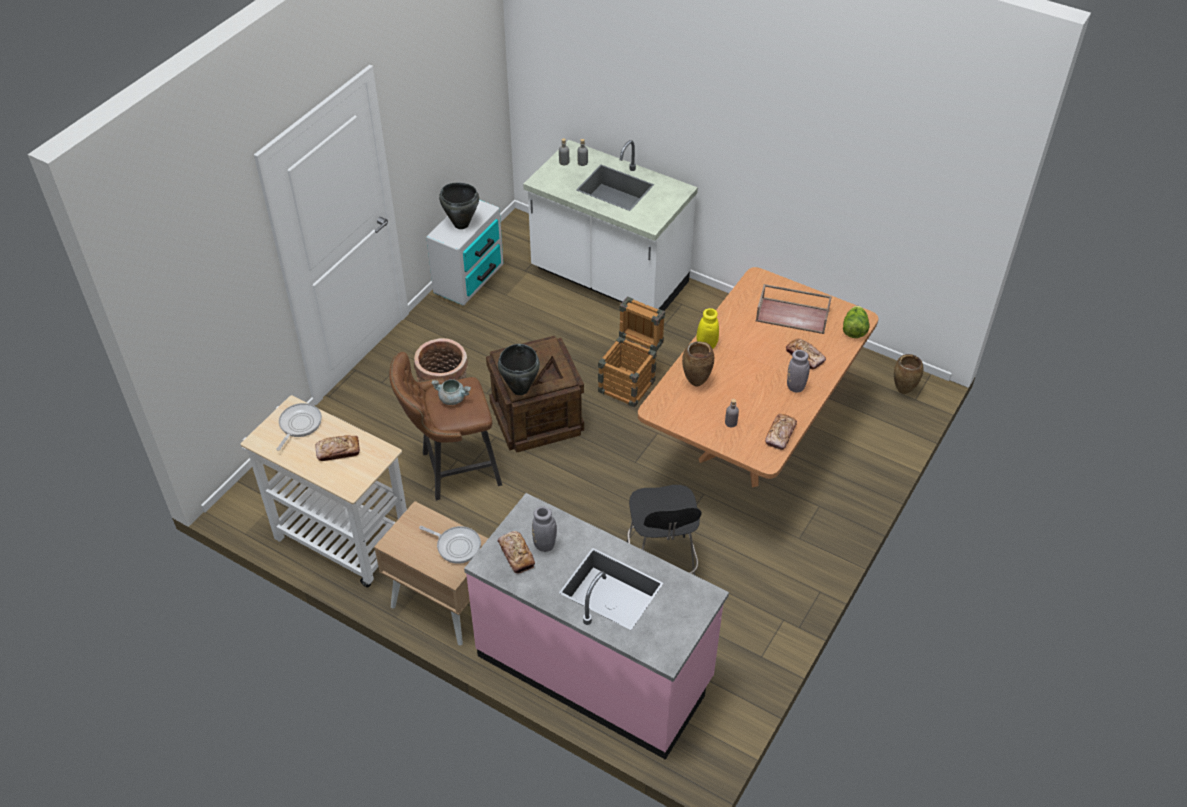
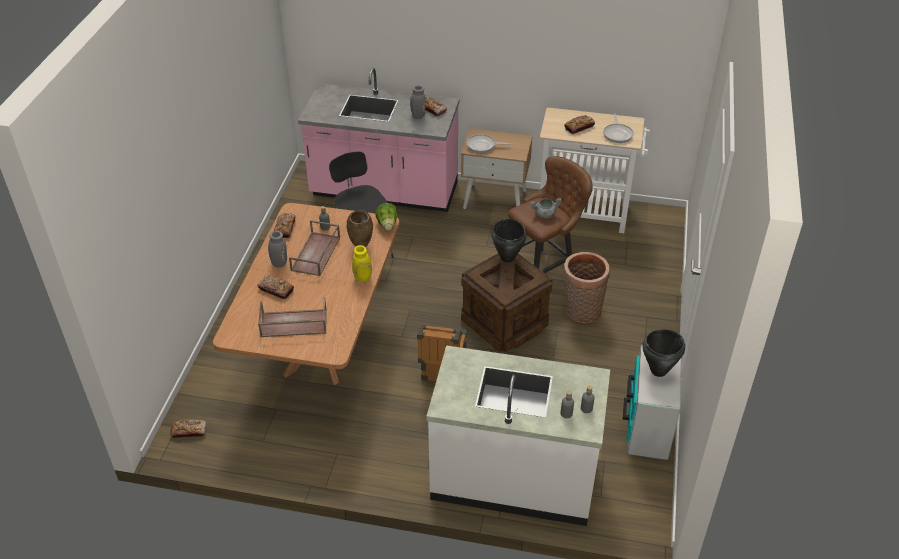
camera: 160 degrees right, 5 degrees down
(750, 388) = (316, 254): none -> brown tray
(854, 330) = (235, 324): lettuce -> lettuce (387, 225)
(902, 392) = (189, 431): brown vase -> bread

